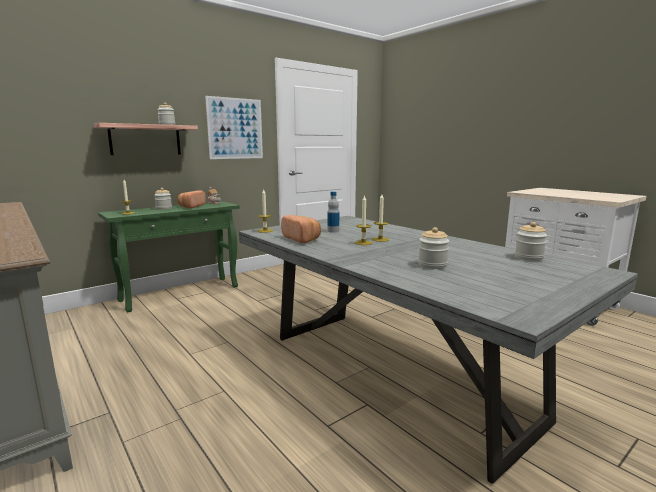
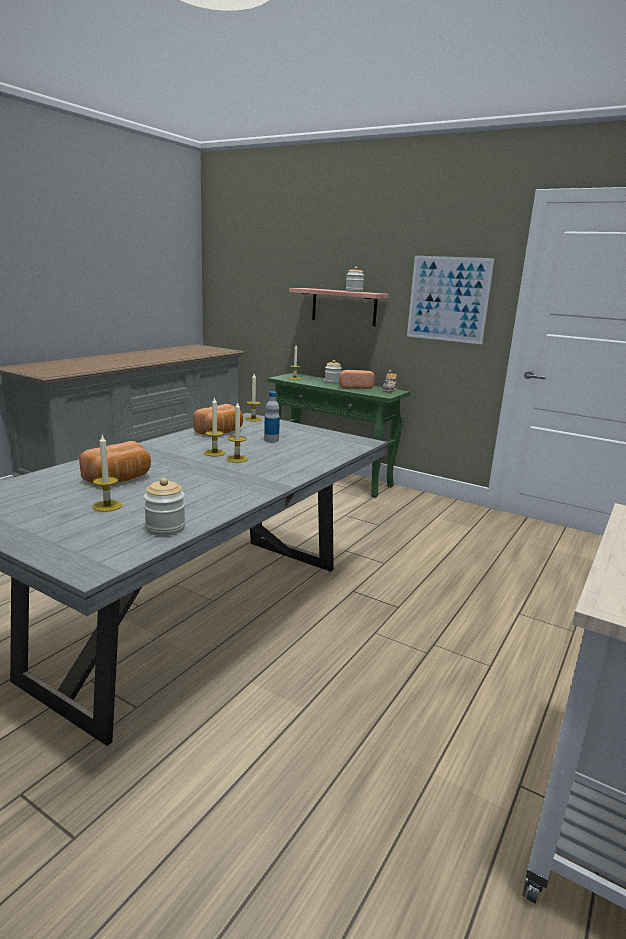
camera: 70 degrees right, 5 degrees up
(432, 265) = (120, 479): jar -> bread
(496, 268) = (107, 506): none -> candle

